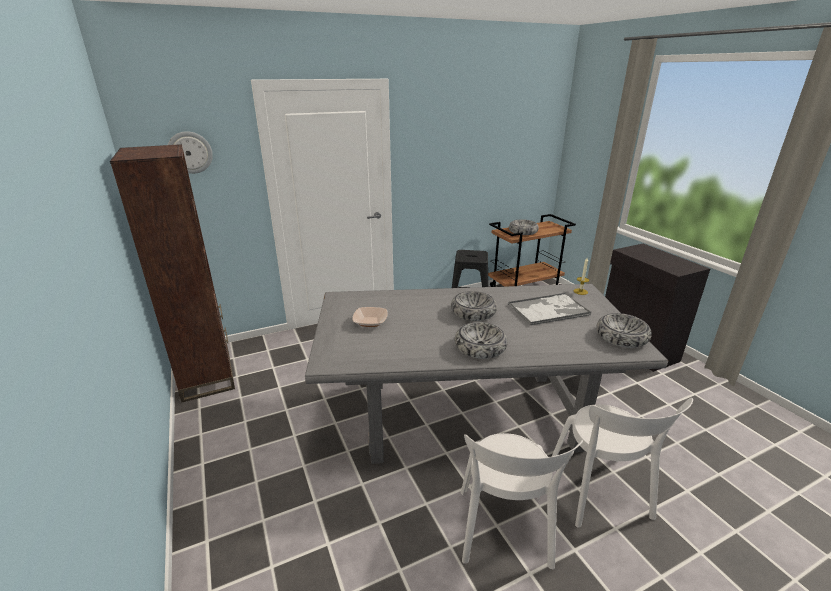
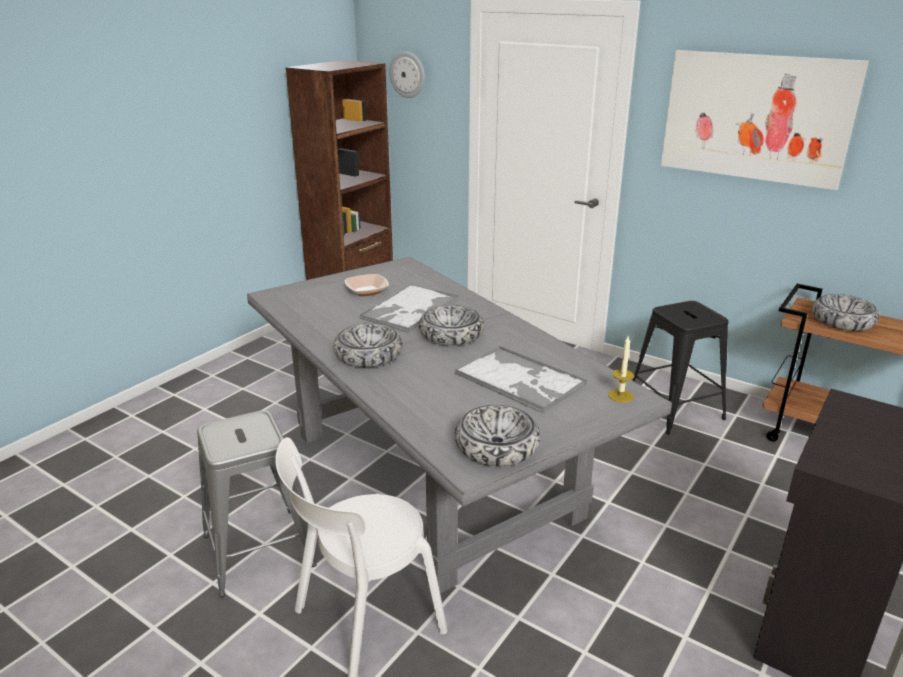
camera: 60 degrees right, 0 degrees up
(420, 315) = (409, 309): none -> tray
(459, 141) = (755, 117): none -> picture
(504, 531) = (258, 550): white chair -> grey stool

